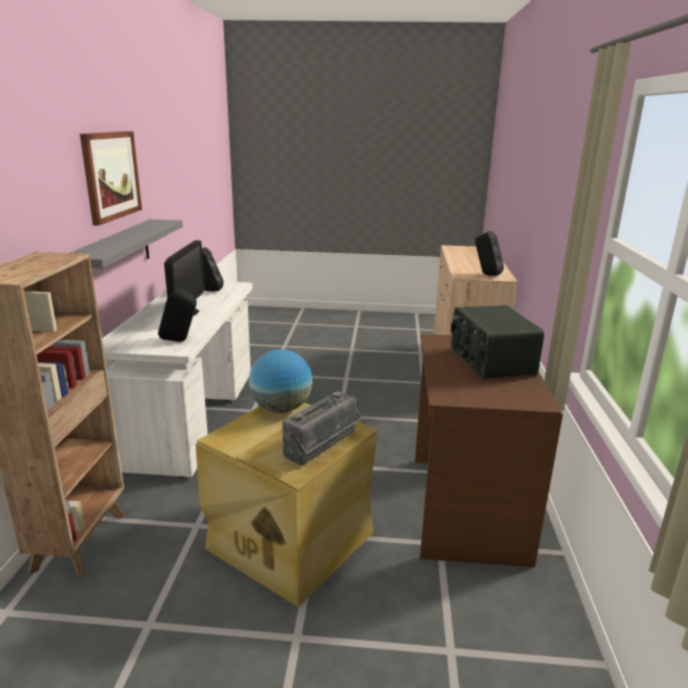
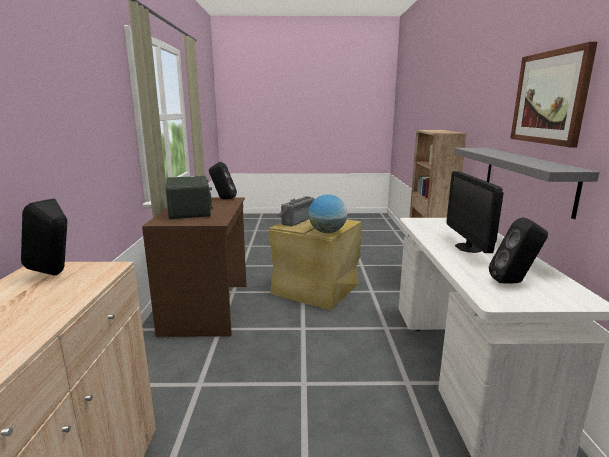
camera: 175 degrees right, 5 degrees down
(181, 341) = (421, 224): black speaker -> black speaker (223, 199)

